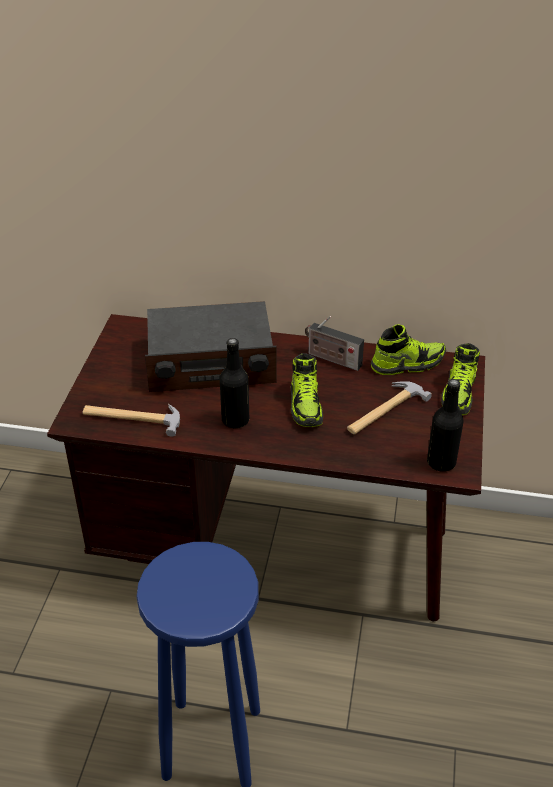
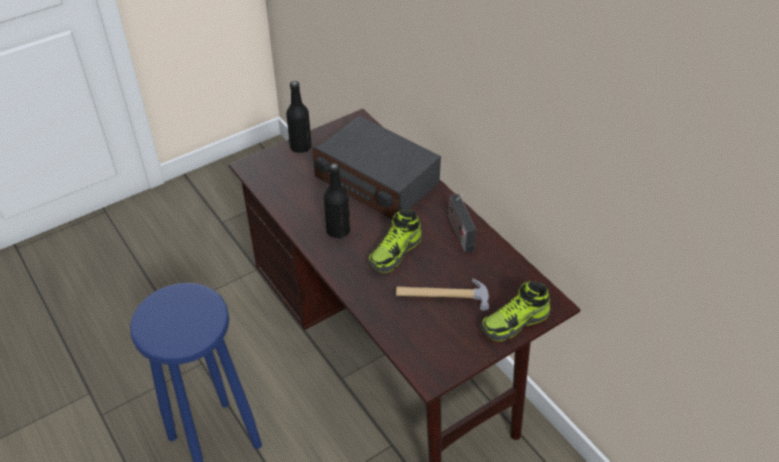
camera: 45 degrees right, 5 degrees up
(132, 418) = (283, 186): hammer -> none
(407, 364) = (508, 273): shoe -> none
(441, 462) = (427, 360): black bottle -> black bottle (300, 147)

